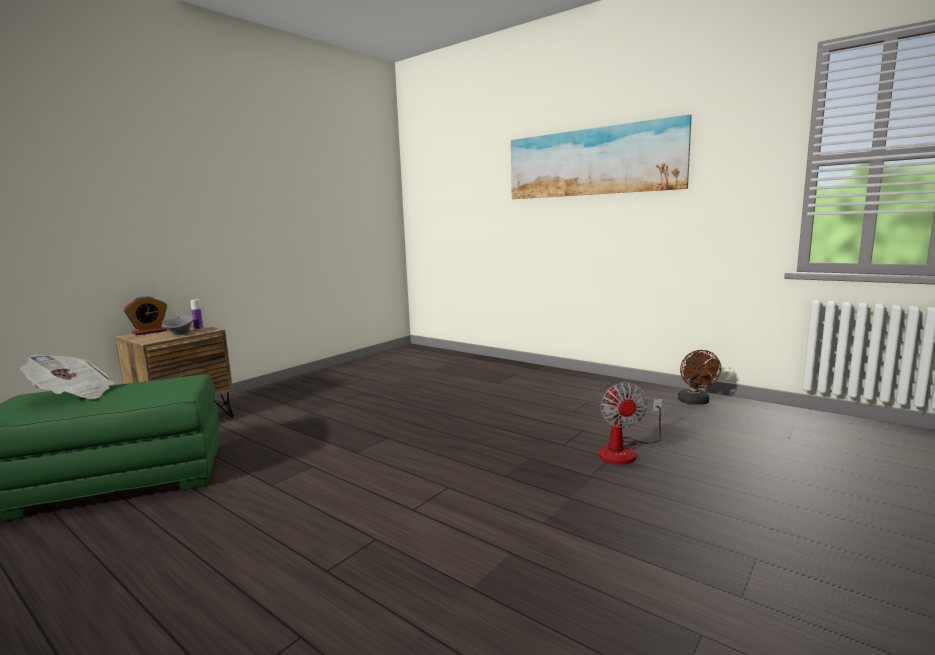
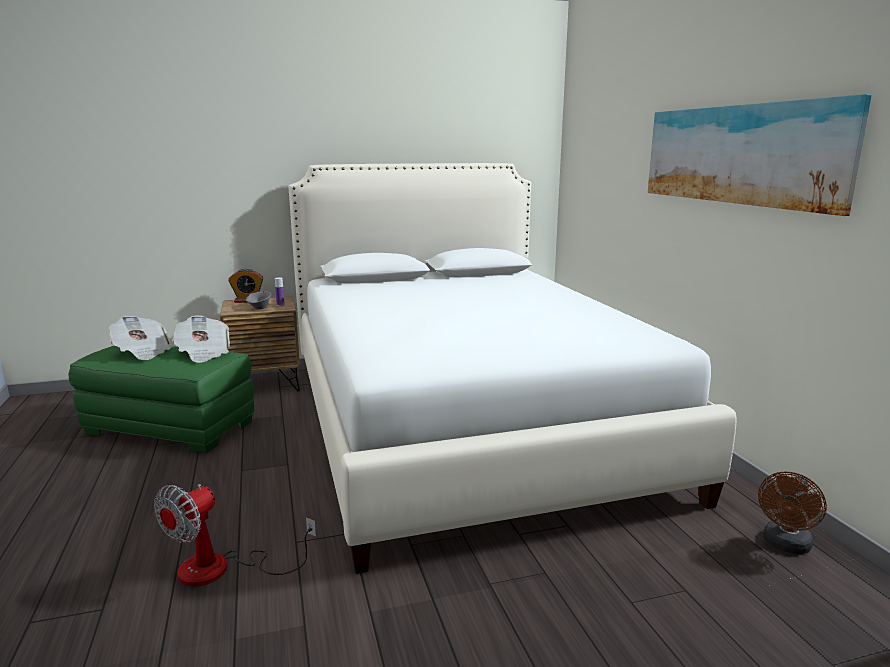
camera: 35 degrees right, 5 degrees up
(162, 380) = (203, 353): none -> newspaper
(423, 399) = (465, 424): none -> white bed
(625, 451) = (573, 573): fan -> fan (222, 569)

